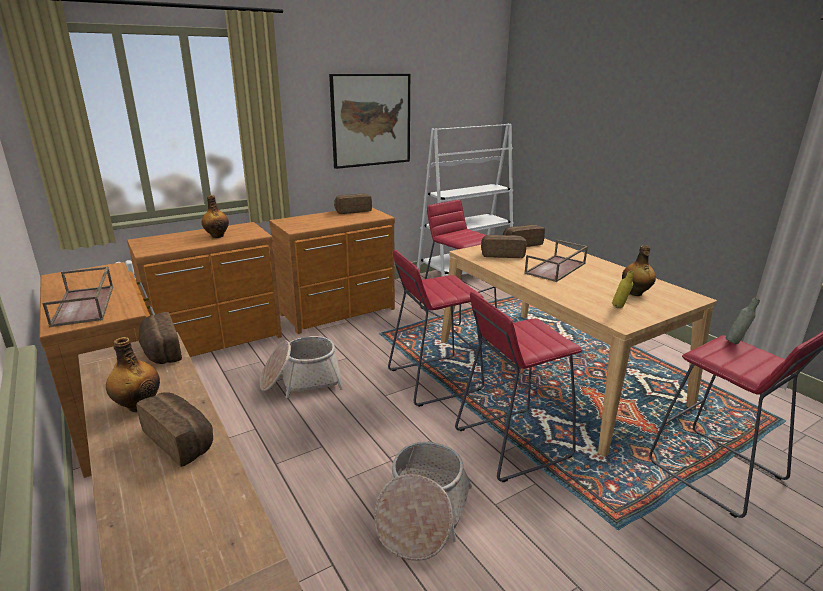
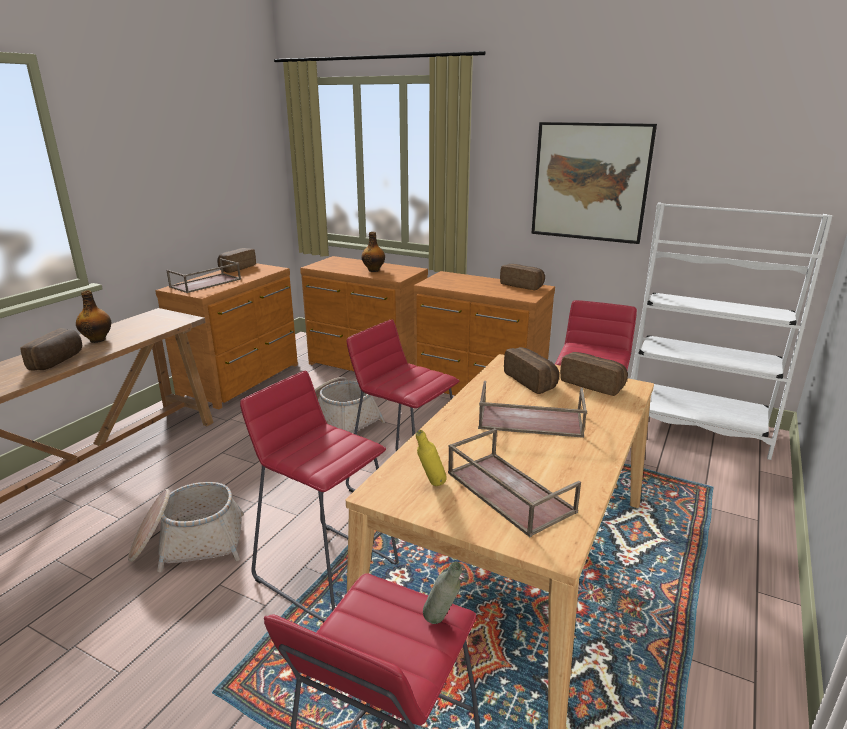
camera: 60 degrees right, 0 degrees up
(160, 352) = (171, 322): bread -> bread (236, 268)
(635, 293) = (507, 491): bottle -> brown tray

